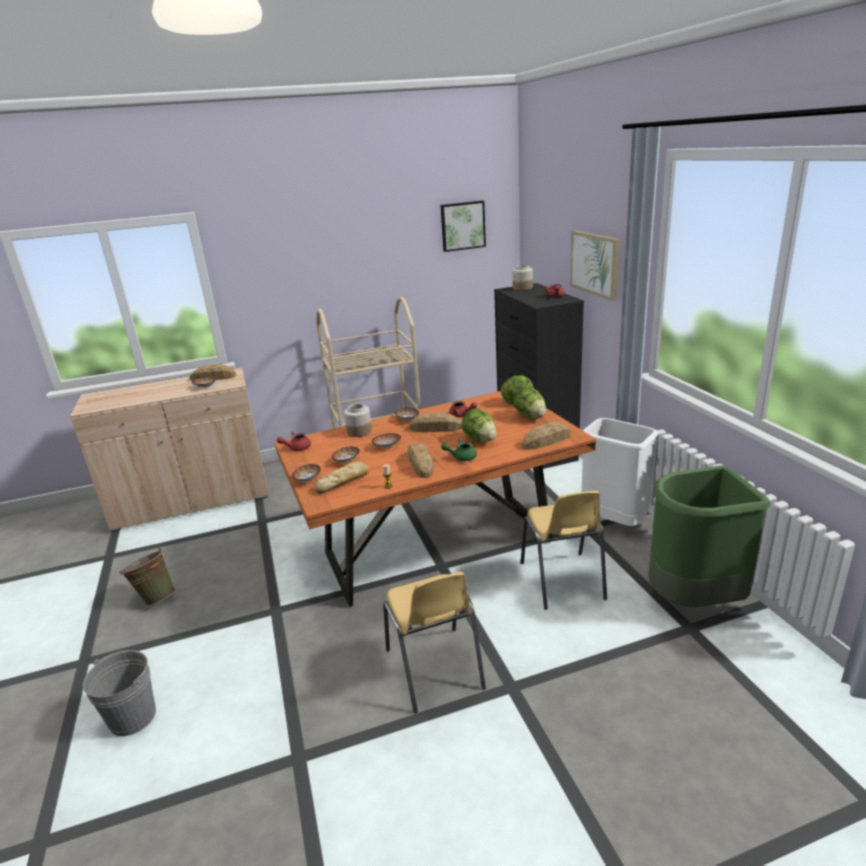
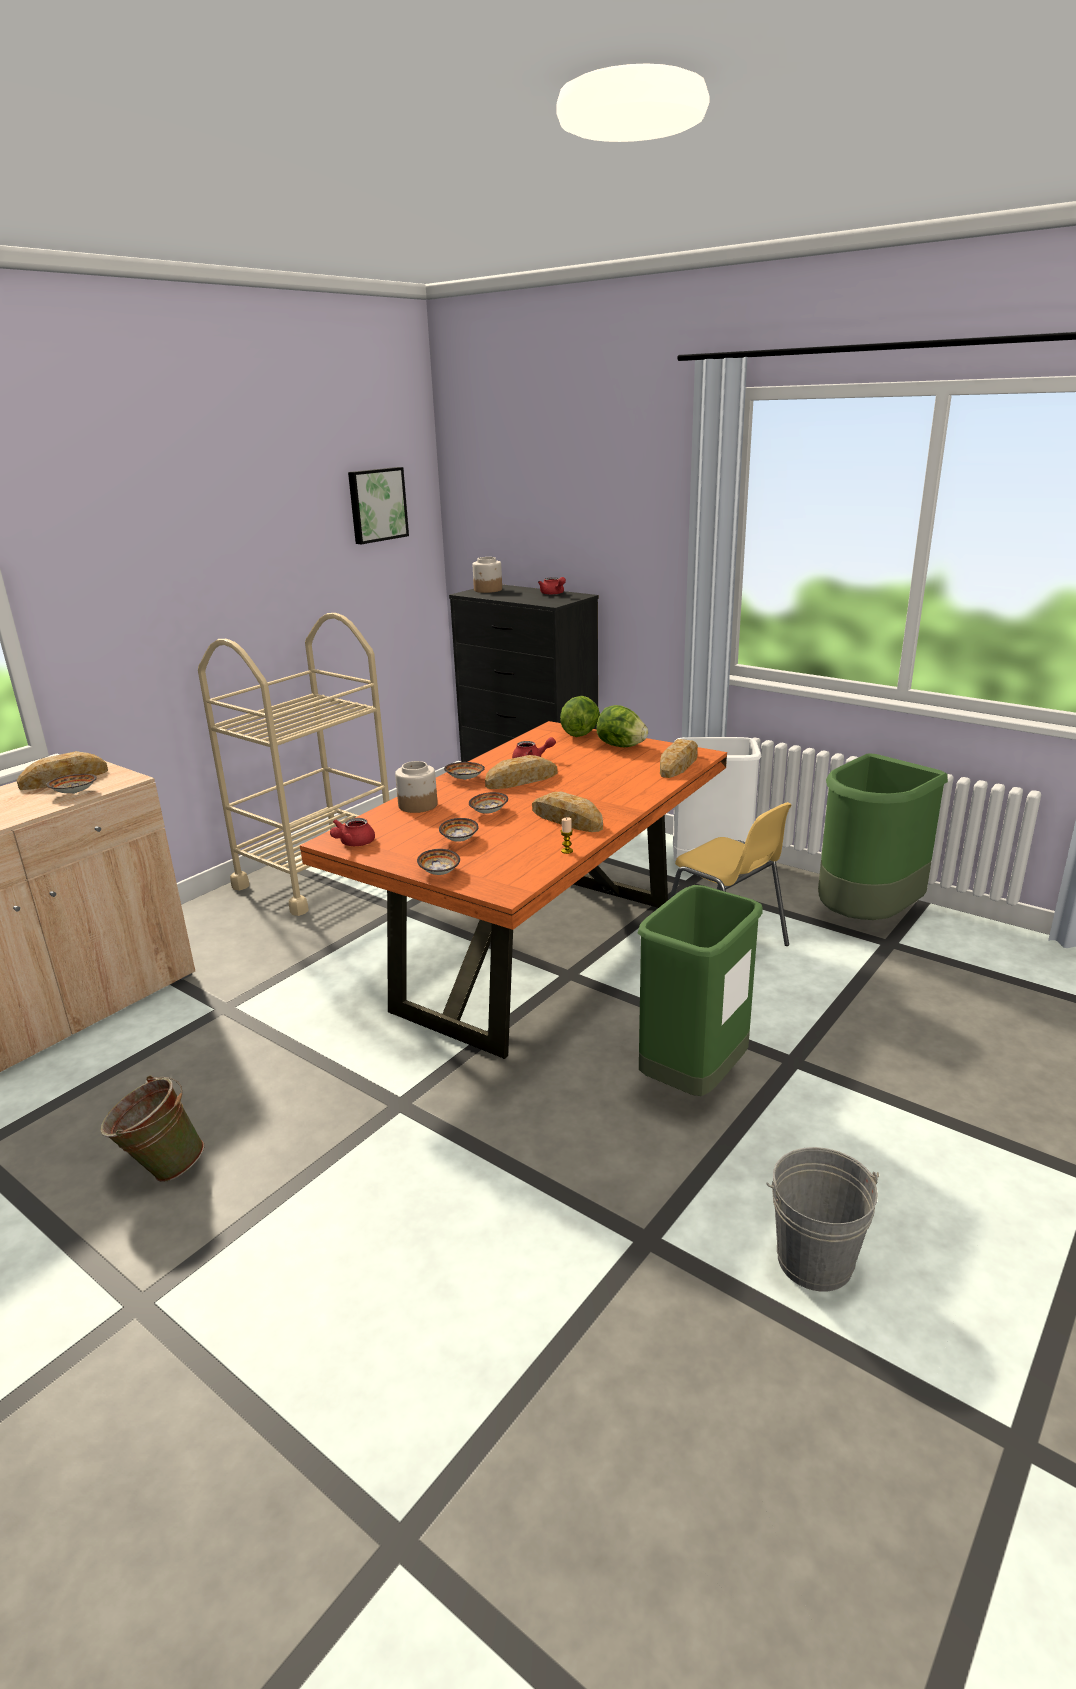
camera: 35 degrees left, 0 degrees up
(133, 717) = (341, 1323): grey bucket -> grey bucket (815, 1260)
(344, 481) = (496, 861): bread -> none
(434, 669) = (693, 1080): yellow chair -> green trash can
(461, 457) = (607, 801): green teapot -> none
(480, 440) = (599, 780): lettuce -> none
(595, 264) = (613, 543): picture -> none

